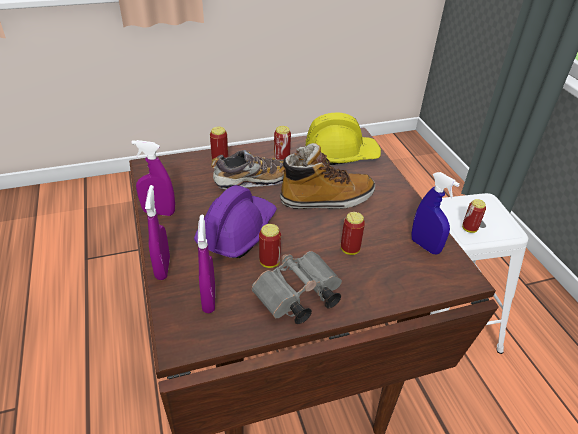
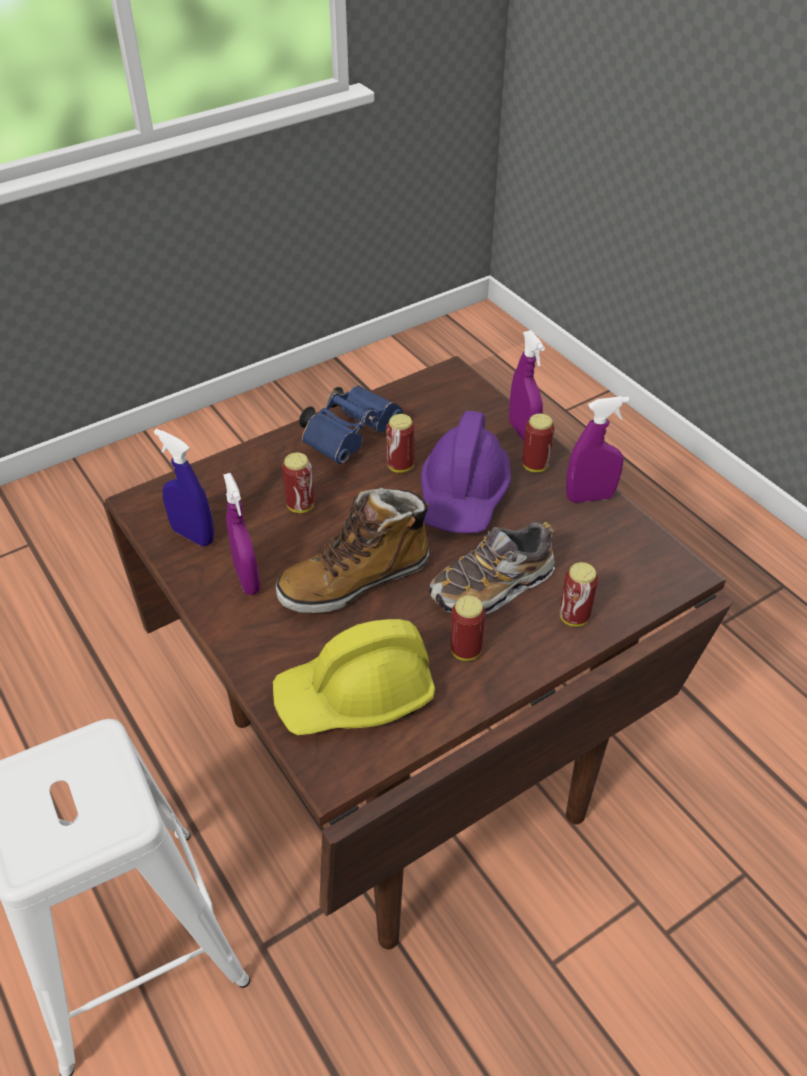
camera: 165 degrees right, 5 degrees up
(209, 299) = (448, 414): purple spray bottle -> purple spray bottle (247, 579)
(297, 298) = (351, 435): grey binoculars -> blue binoculars
(469, 229) = (87, 764): can -> can (535, 466)

